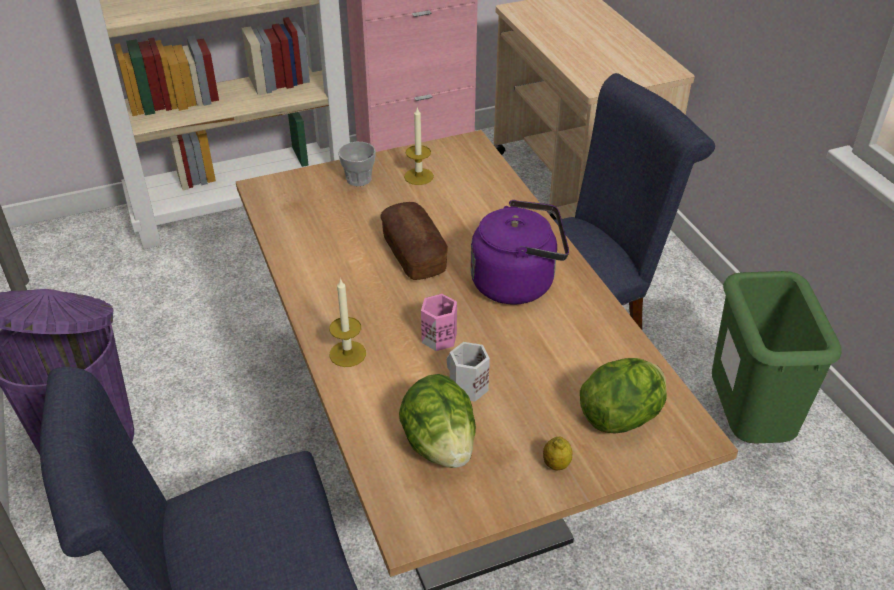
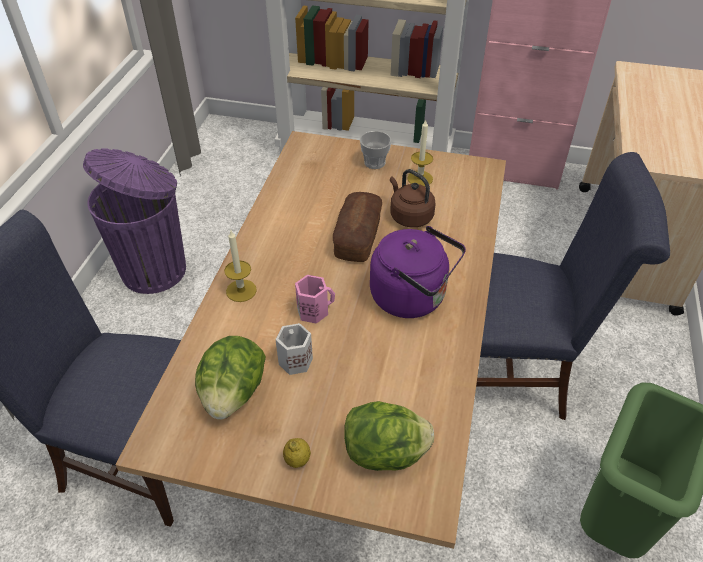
camera: 35 degrees right, 5 degrees up
(443, 214) = (409, 216): none -> brown kettle

